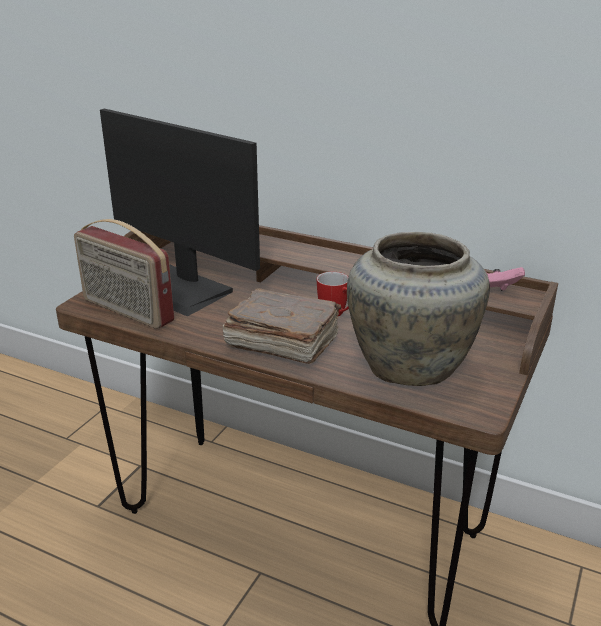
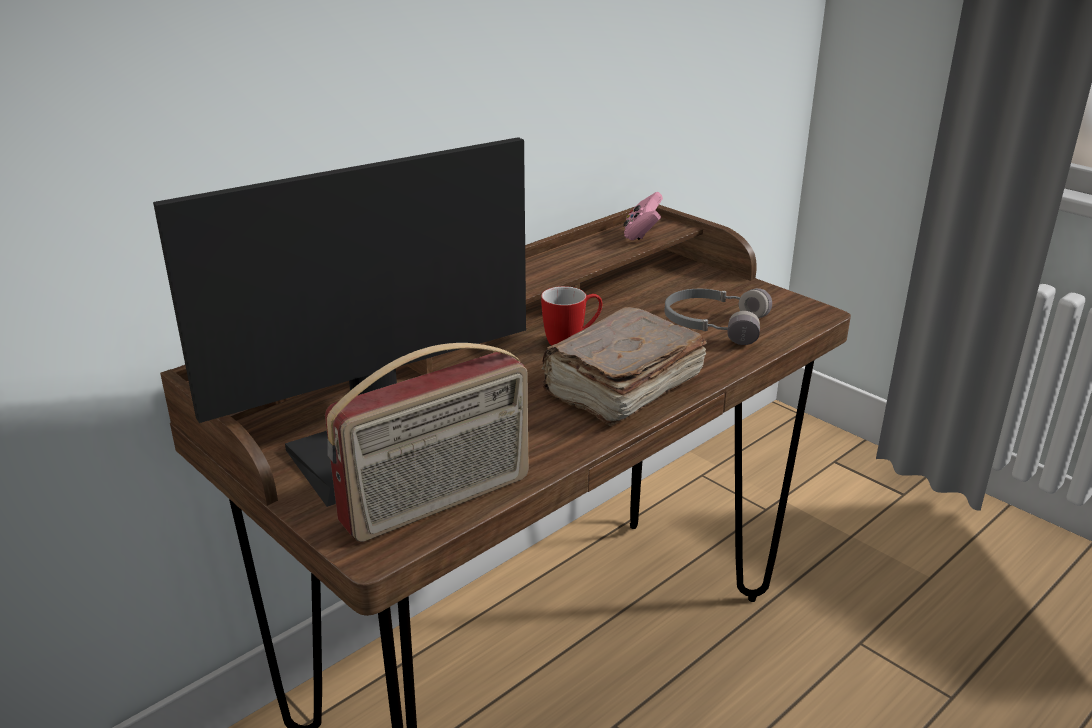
camera: 70 degrees left, 0 degrees up
(411, 365) = (714, 324): beige vase -> grey headphones

